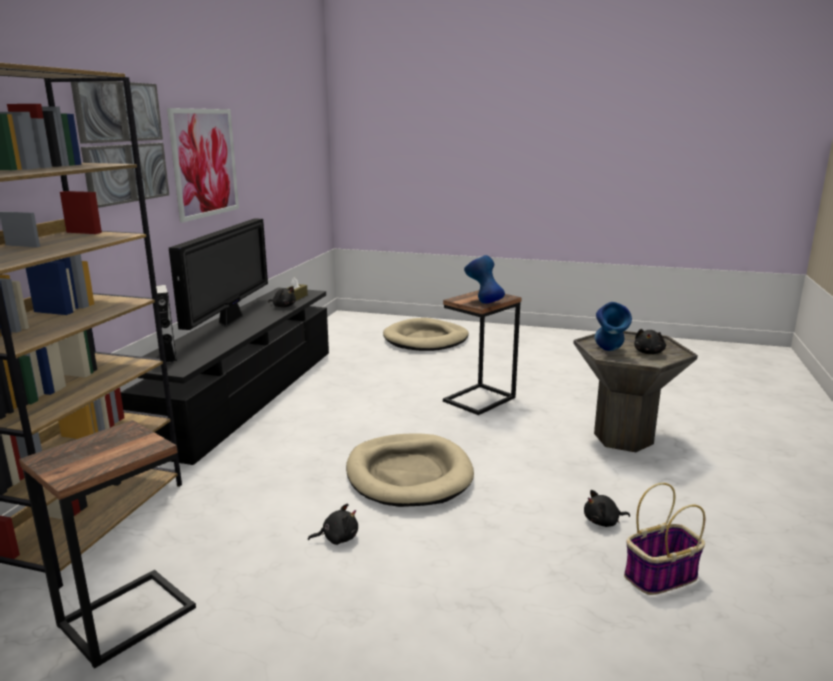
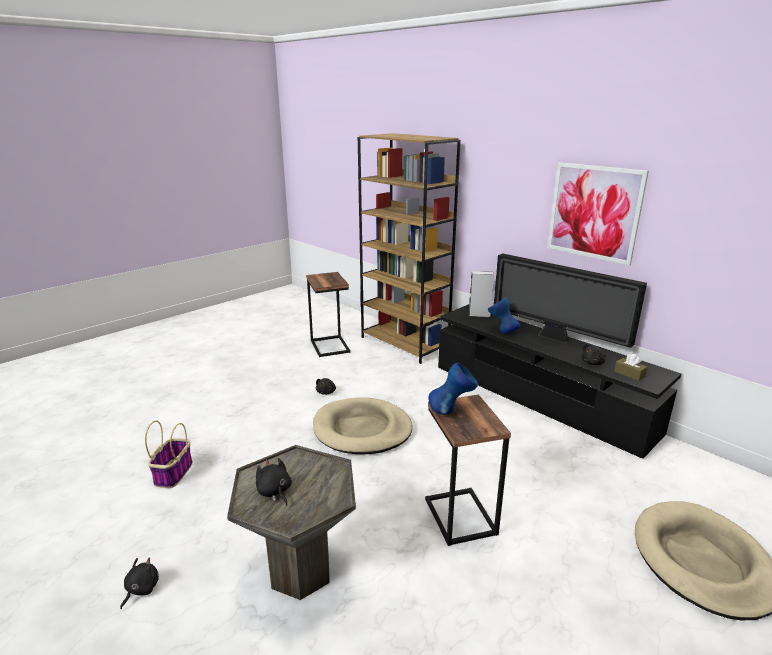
camera: 120 degrees right, 5 degrees up
(122, 143) = (510, 180): picture -> none
(603, 522) = (231, 481): black plush toy -> black plush toy (141, 589)
(609, 352) = (304, 467): blue vase -> blue vase (502, 331)

